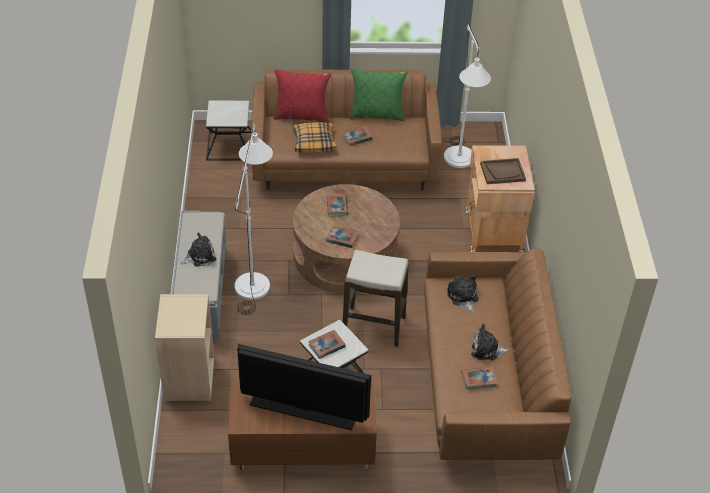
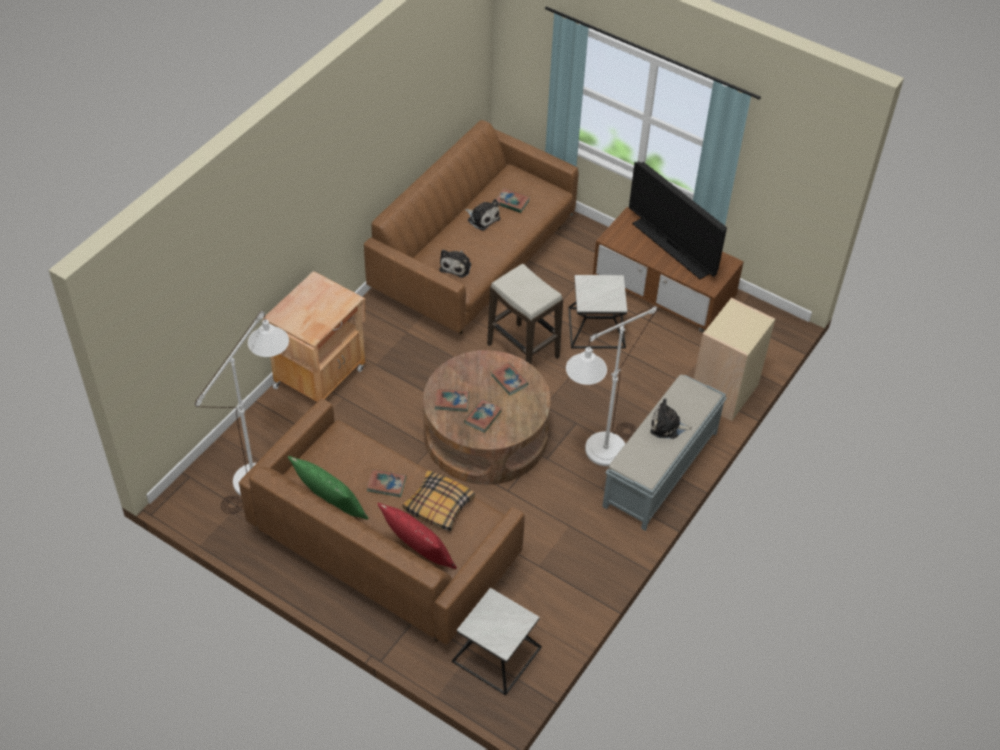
camera: 145 degrees left, 5 degrees up
(326, 346) = (607, 294): book -> book (451, 401)
(502, 172) = (320, 302): brown tray -> none

